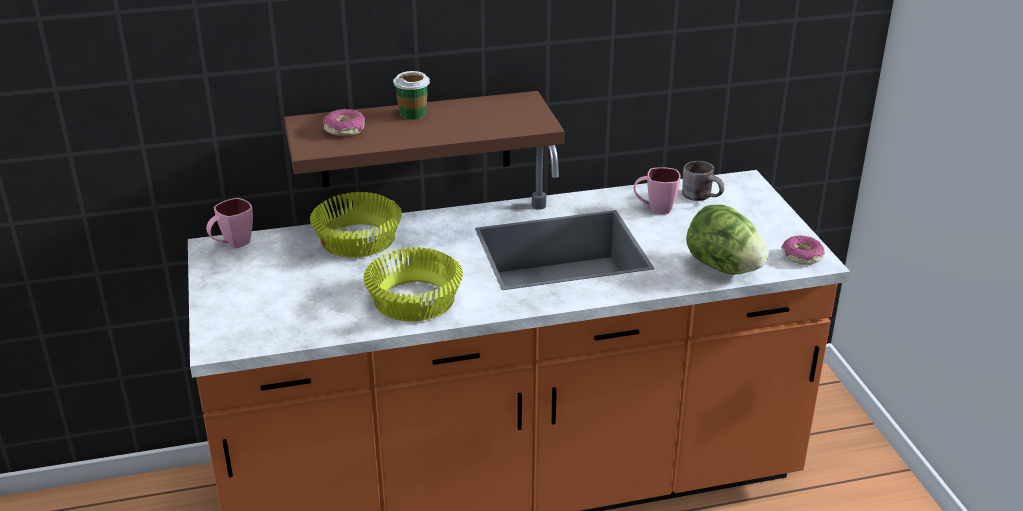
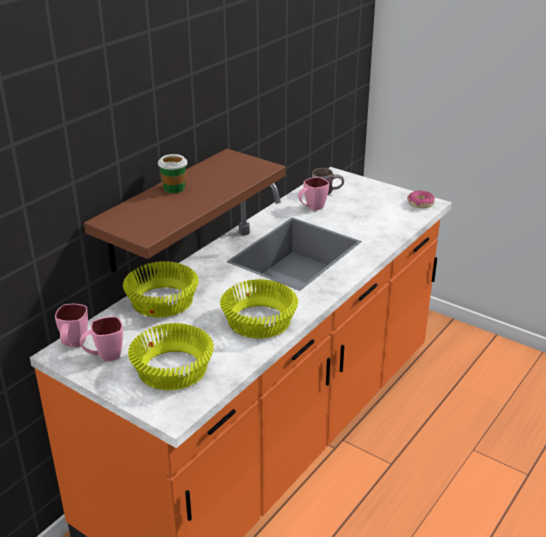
camera: 40 degrees left, 0 degrees up
(239, 267) = (104, 357): none -> pink mug
(275, 305) = (172, 368): none -> yellow bowl
(344, 129) = (146, 214): donut -> none
(723, 267) = (394, 225): lettuce -> none

